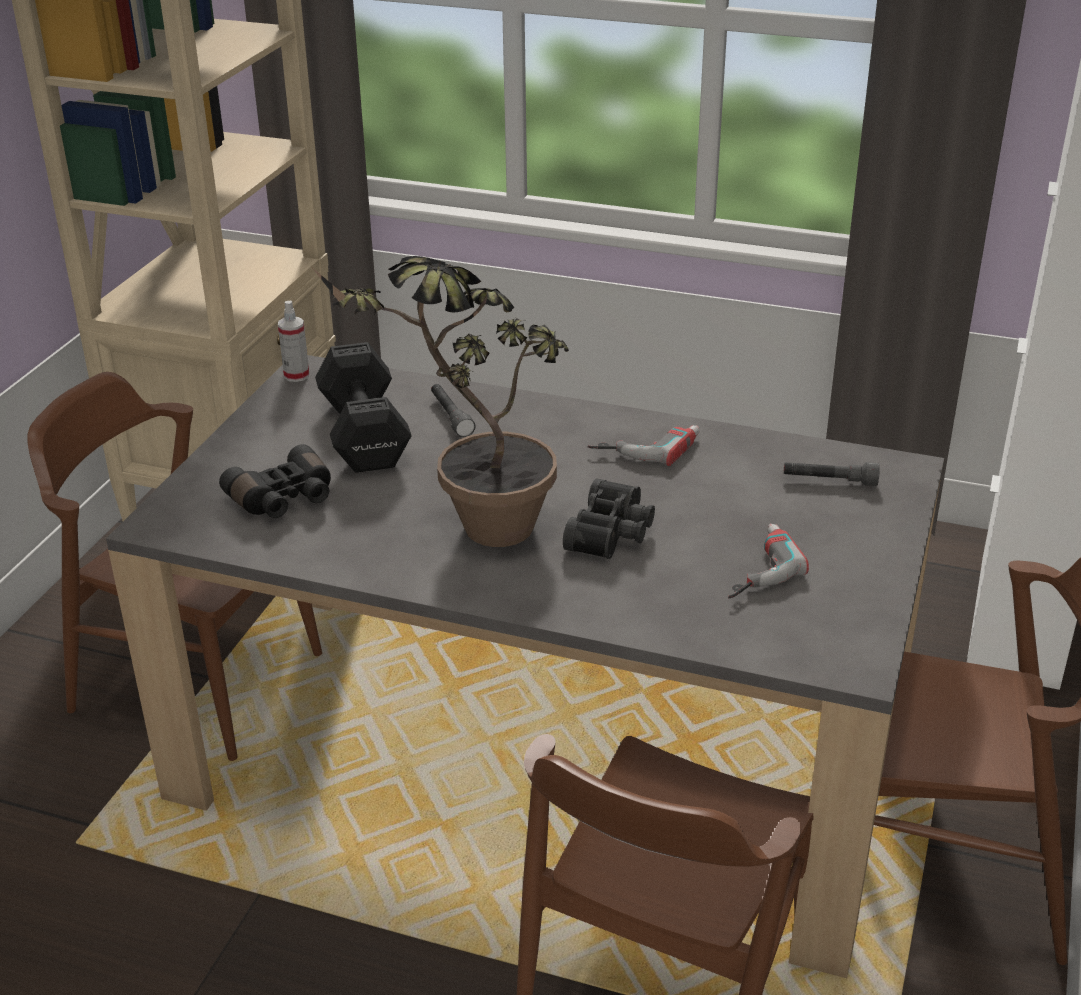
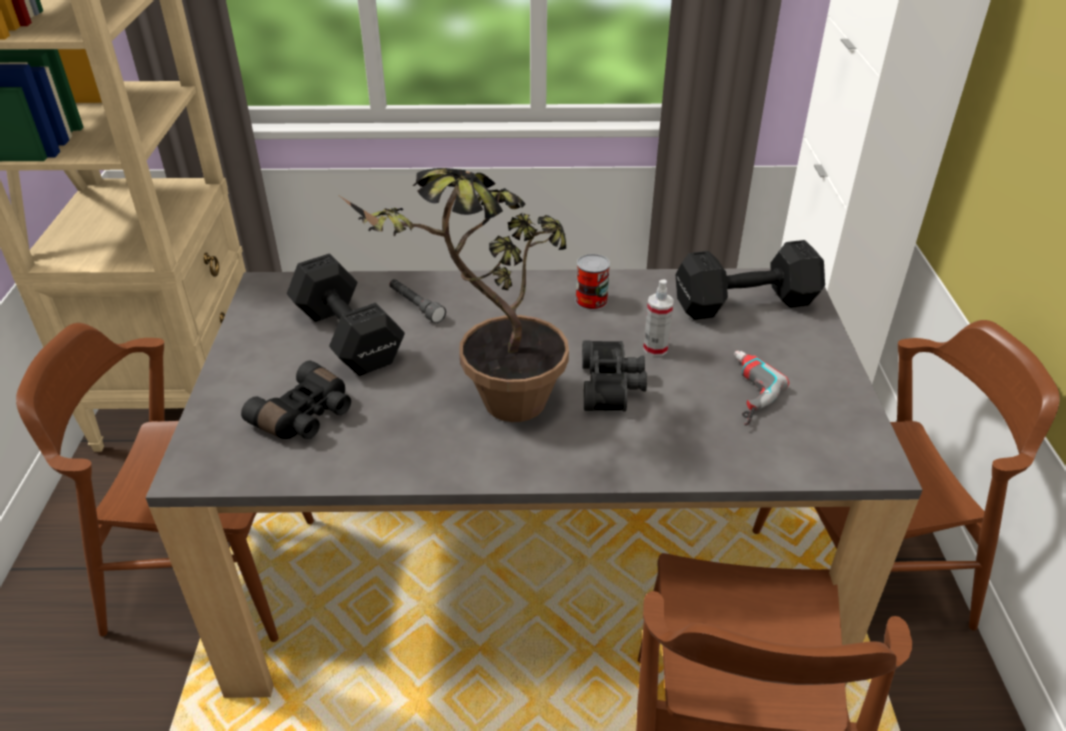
camera: 20 degrees left, 5 degrees up
(296, 375) = (257, 293): spray bottle -> spray bottle (655, 348)
(646, 445) = (591, 300): power drill -> can
(829, 481) = (748, 303): grey flashlight -> black dumbbell

